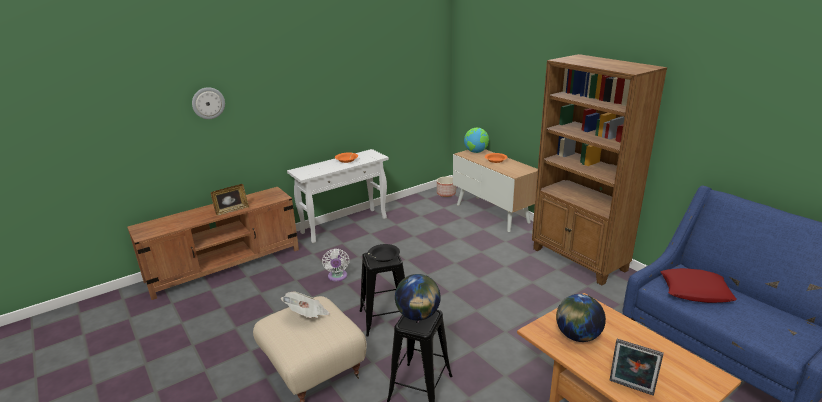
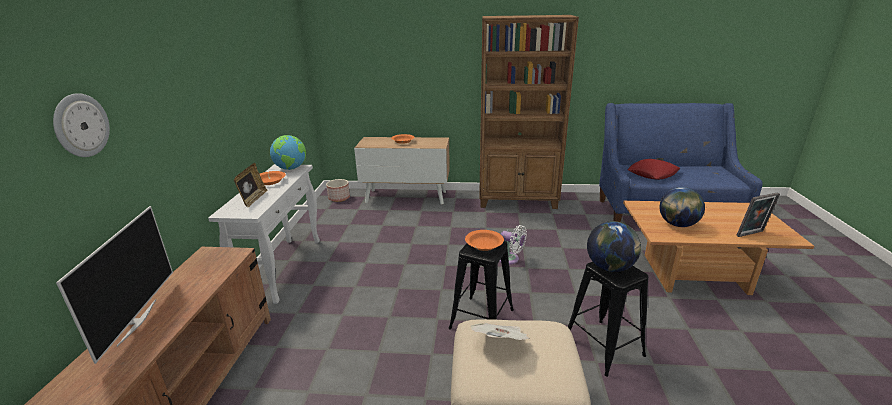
camera: 50 degrees left, 0 degrees up
(207, 209) = (136, 321): none -> television
(231, 210) = (189, 301): picture frame -> picture frame (253, 199)
(337, 277) = (369, 316): white fan -> white fan (510, 259)
(384, 257) = (484, 245): black bowl -> orange bowl
(476, 152) = (372, 141): globe -> globe (291, 168)

